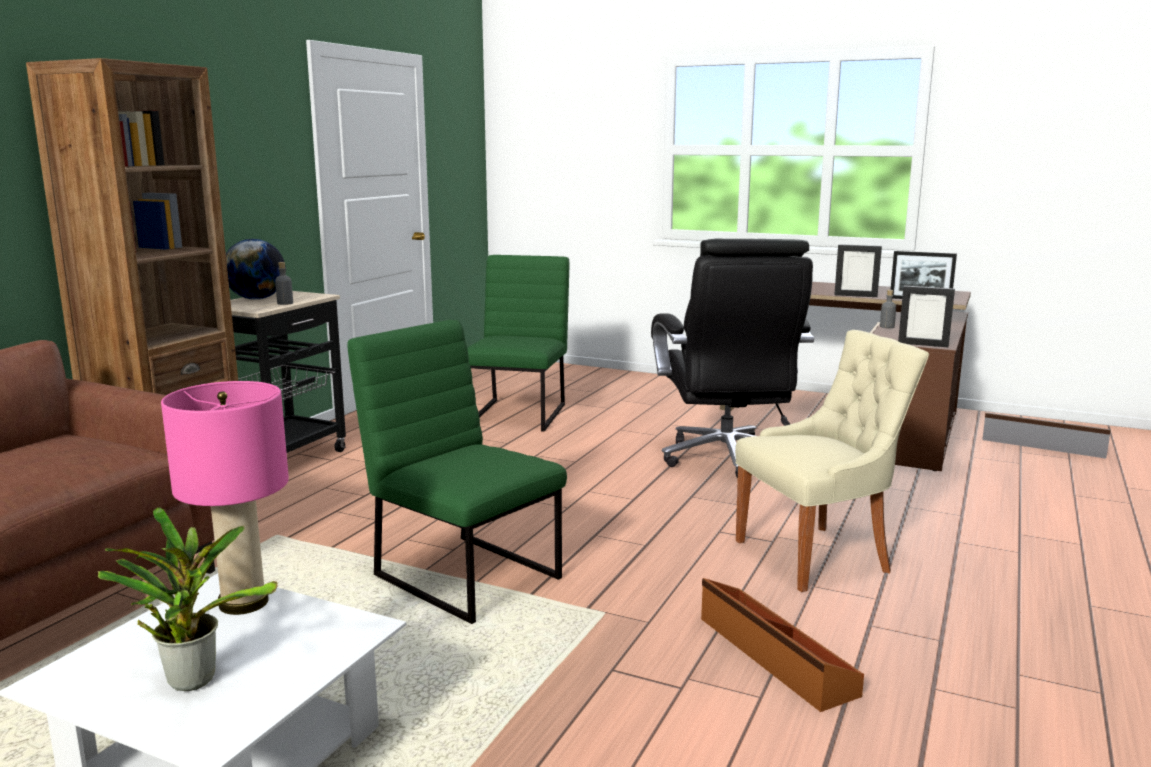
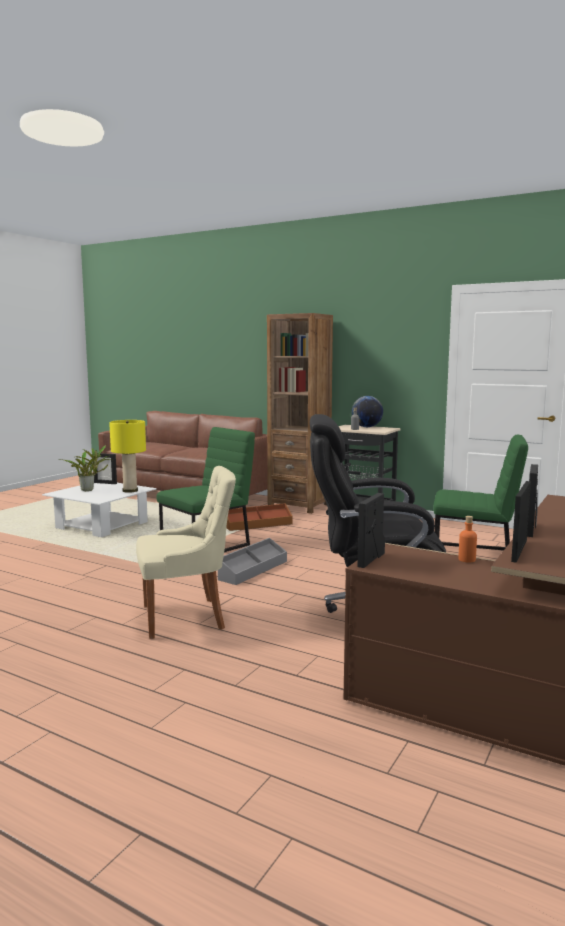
camera: 95 degrees right, 5 degrees down
(74, 669) = (105, 483): none -> picture frame
(244, 603) = (130, 491): pink table lamp -> yellow table lamp
(773, 655) = (89, 592): brown storage box -> brown storage box (258, 525)
(817, 556) = (187, 617): beige chair -> beige chair turned 90 degrees counterclockwise
(887, 327) = (467, 559): grey bottle -> orange bottle
(1043, 445) = (480, 829): grey storage box -> grey storage box (252, 570)

